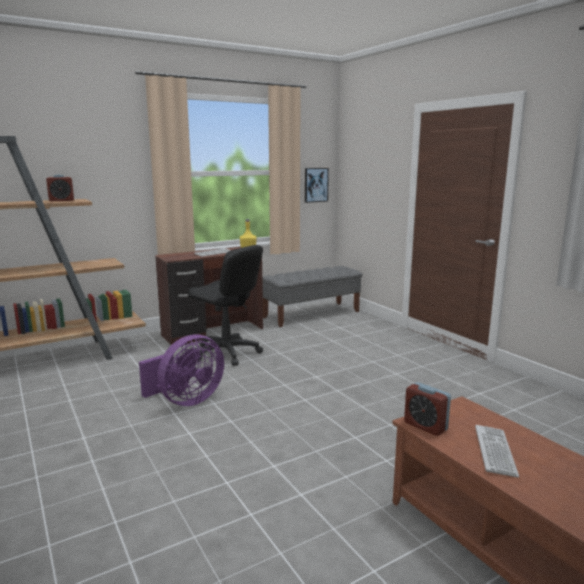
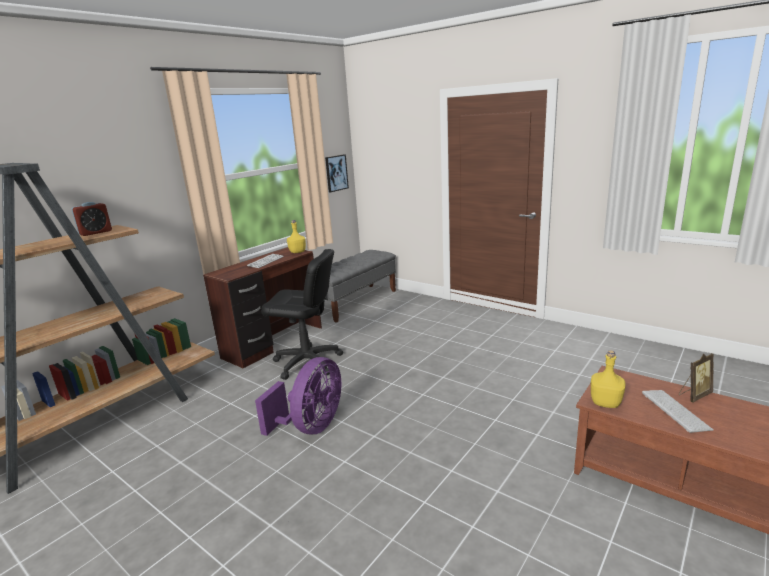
camera: 20 degrees left, 5 degrees up
(425, 426) = (606, 403): alarm clock -> yellow bottle
(537, 443) = (694, 395): none -> picture frame

